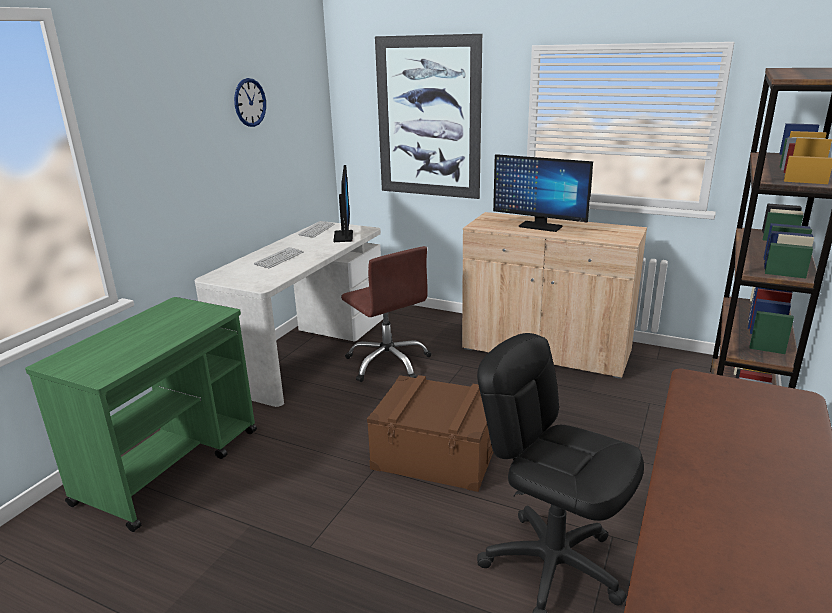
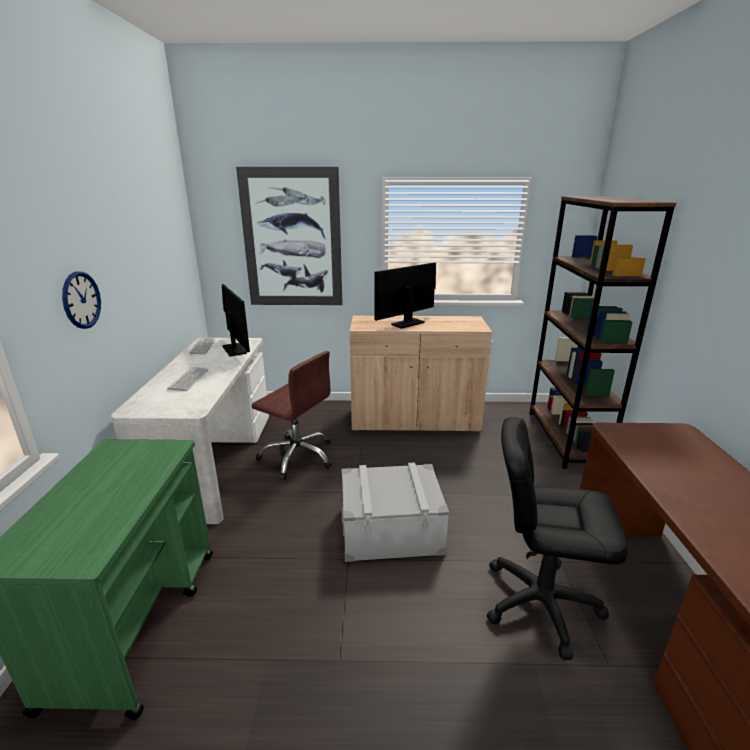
camera: 25 degrees left, 0 degrees up
(250, 102) = (134, 228): wall clock -> wall clock (81, 300)
(437, 453) = (391, 529): brown storage box -> grey storage box
(540, 226) = (408, 323): monitor -> monitor turned 135 degrees clockwise

